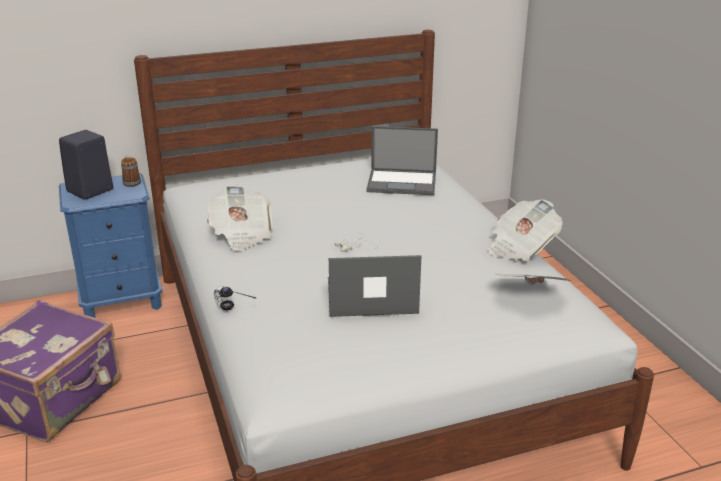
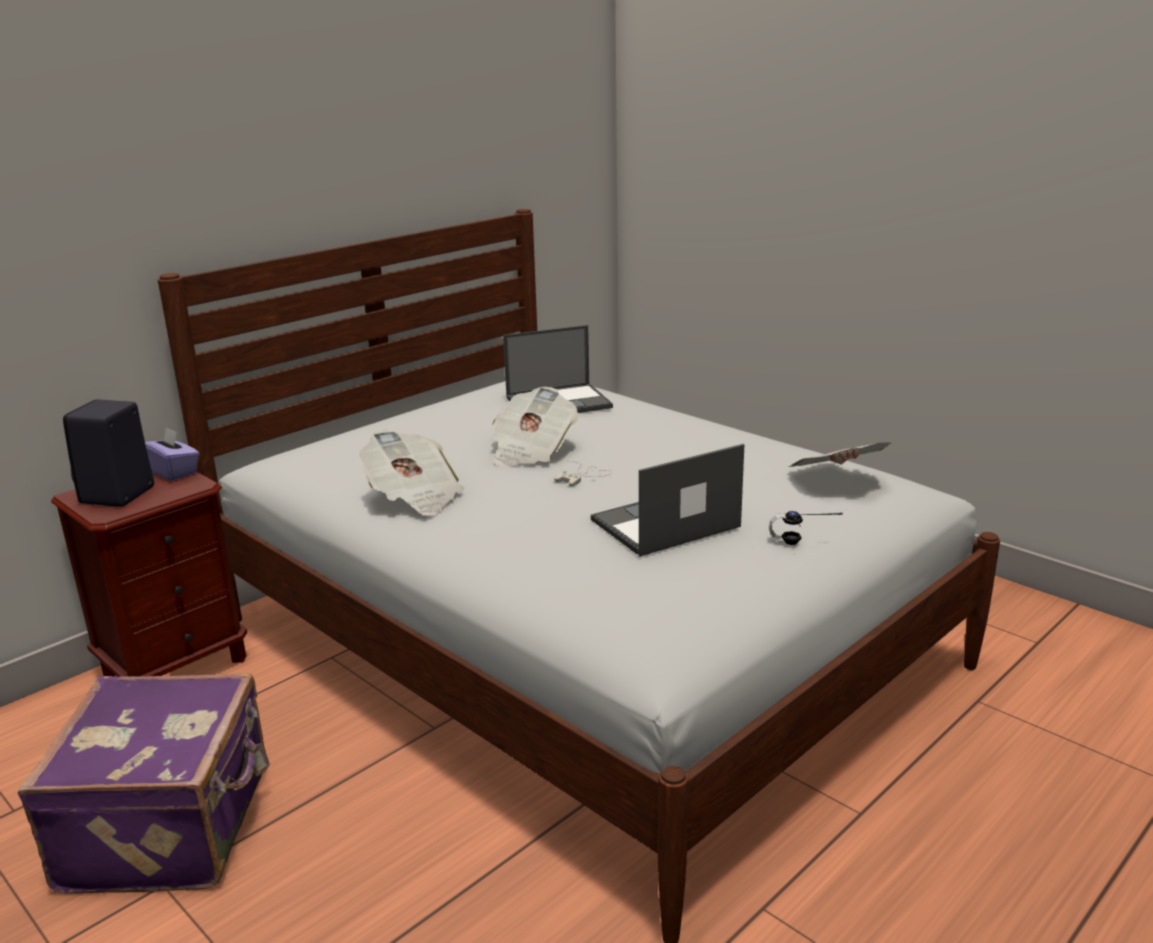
camera: 25 degrees left, 5 degrees down
(122, 301) = (175, 666): blue nightstand -> brown nightstand
(131, 181) = (173, 472): mug -> purple tissue box
(230, 313) = (501, 587): headphones -> headphones (803, 546)
(520, 247) = (771, 438): newspaper -> newspaper (531, 451)

